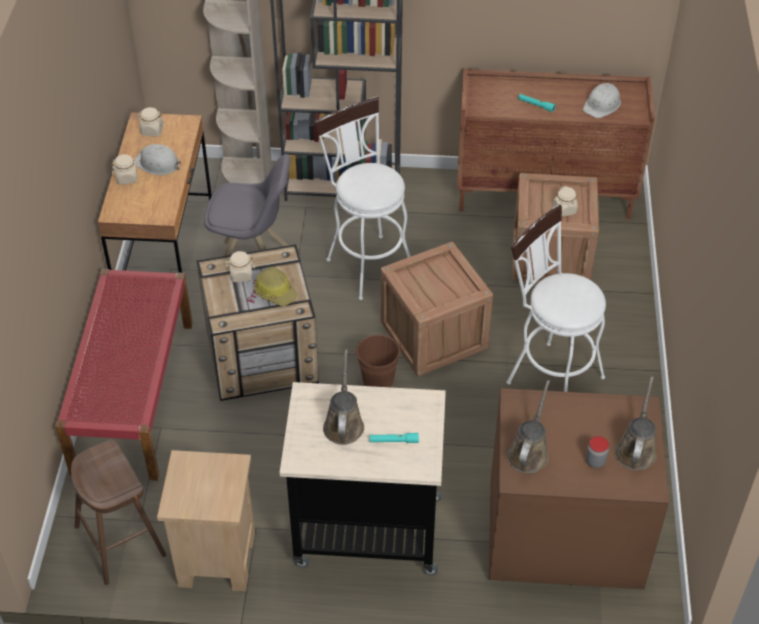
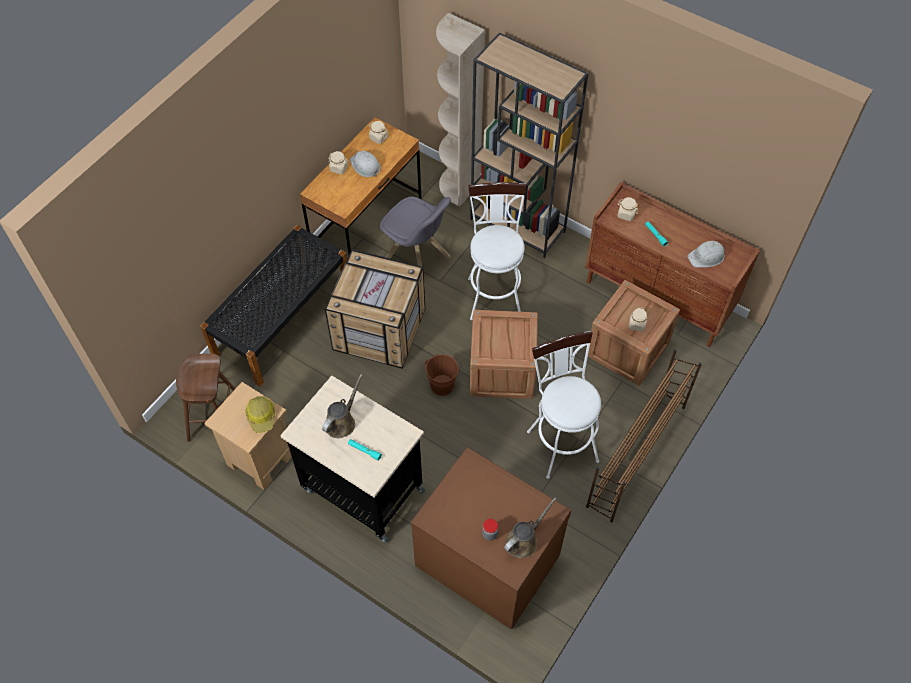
camera: 30 degrees right, 10 degrees up
(133, 395) = (282, 319): red bench -> black bench
(241, 275) = (372, 273): beige jar -> beige jar (626, 214)
(276, 292) = (386, 297): hard hat -> hard hat (261, 416)
(528, 452) = (450, 504): brown watering can -> none
(637, 354) = (636, 456): none -> brown shoe rack

